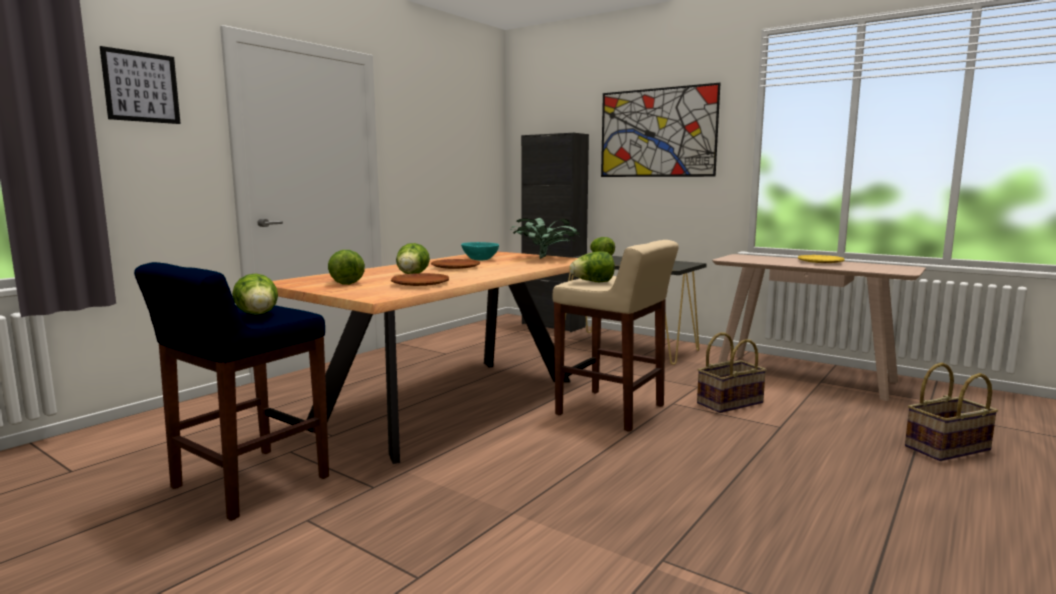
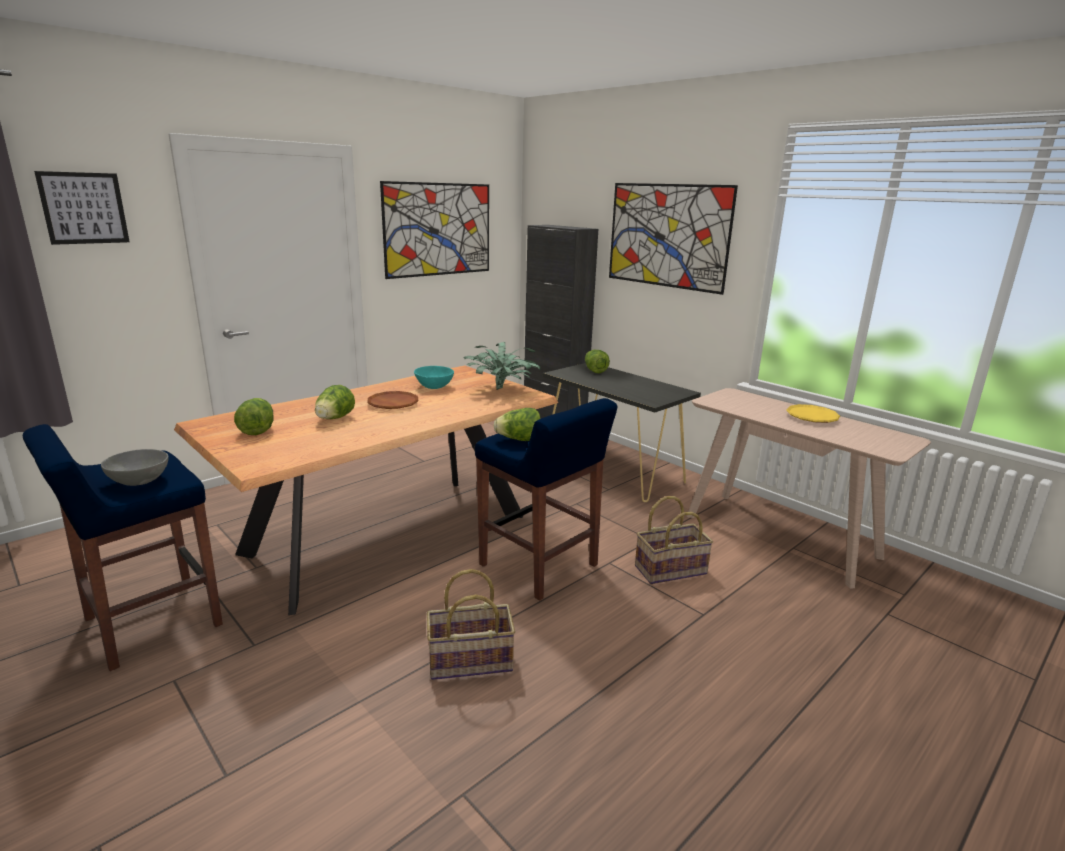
camera: 10 degrees right, 10 degrees up
(258, 315) = (139, 481): lettuce -> grey bowl
(420, 284) = (324, 440): brown plate -> none
(441, 139) = (438, 229): none -> picture
(612, 411) = (540, 566): beige stool -> blue stool
(948, 449) = (875, 676): basket -> basket (470, 662)

